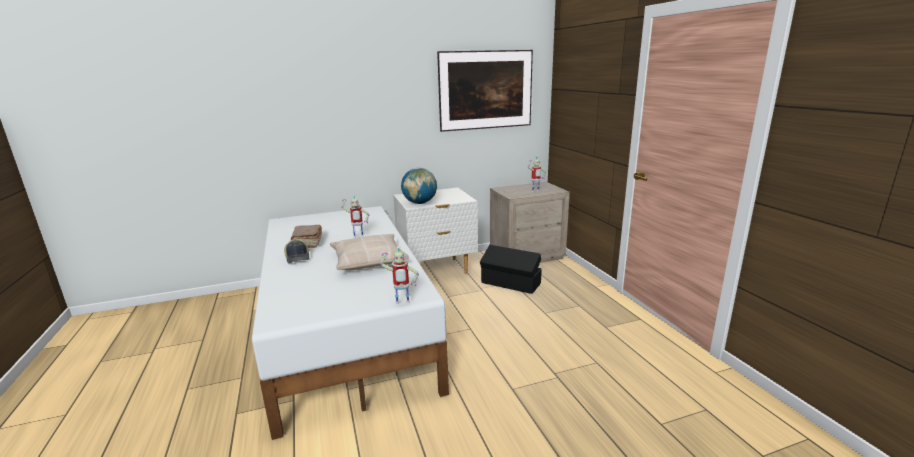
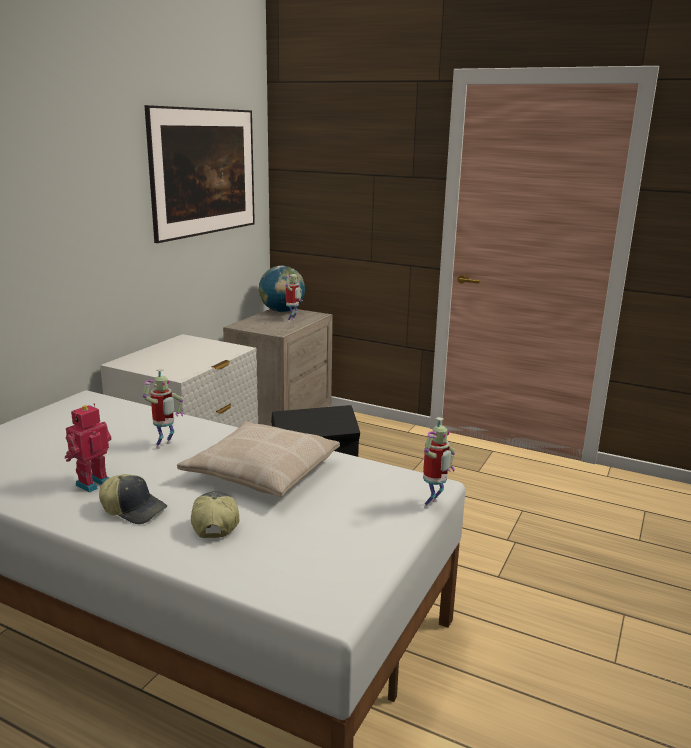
camera: 45 degrees left, 0 degrees up
(307, 243) = (92, 483): brown book -> toy robot
(309, 273) = (214, 523): none -> cap
(420, 203) = (180, 368): globe -> globe (282, 311)

